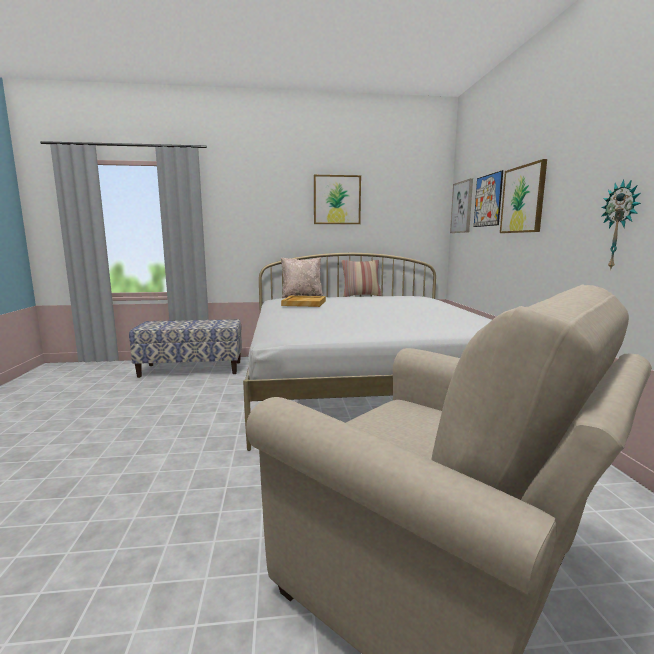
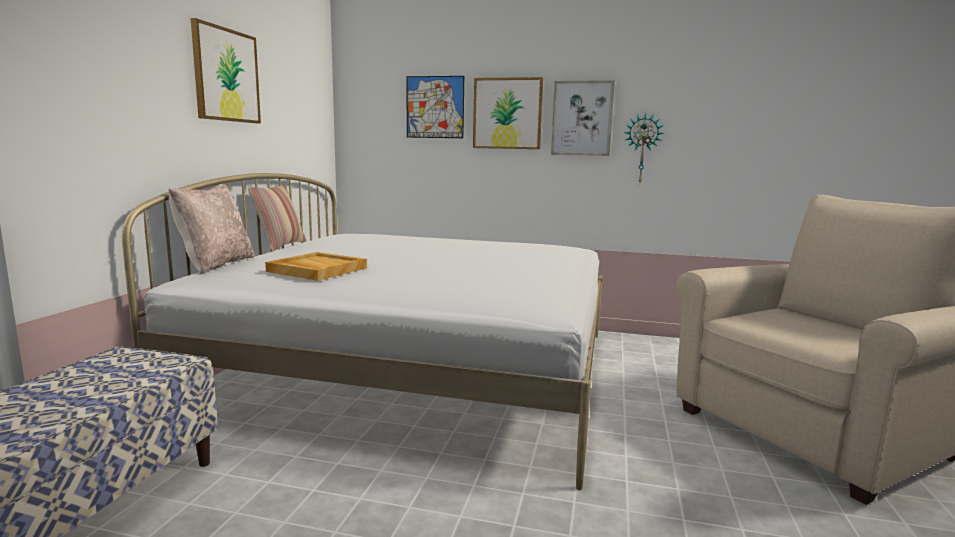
camera: 70 degrees left, 0 degrees up
(462, 207) = (369, 109): picture -> picture (582, 118)

